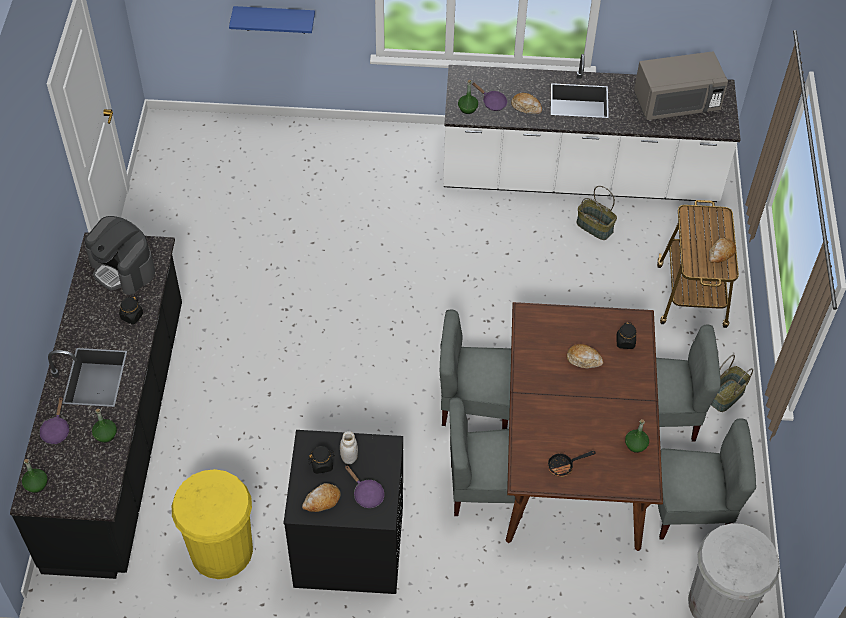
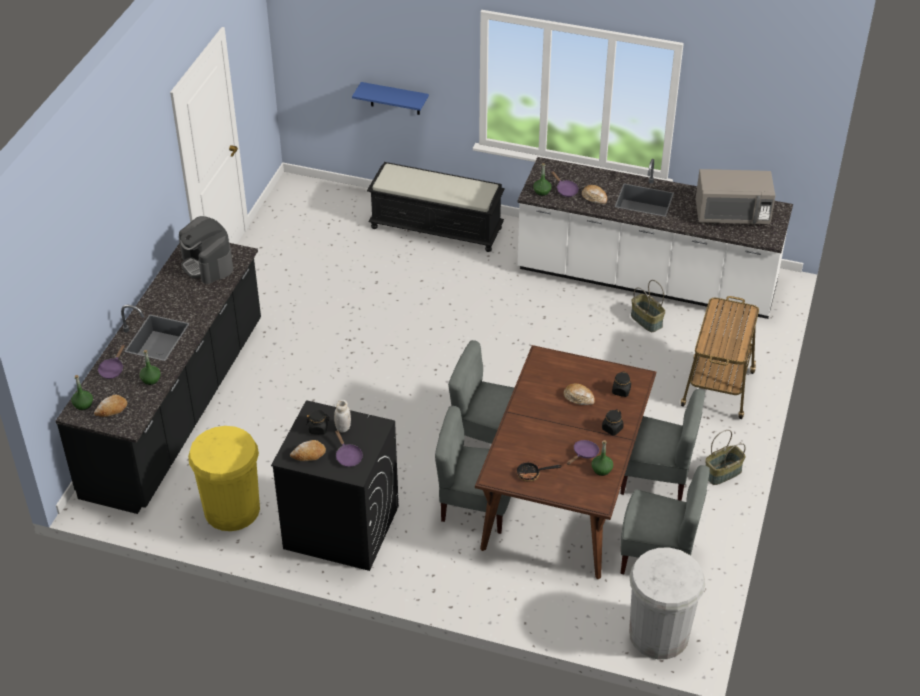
camera: 15 degrees right, 10 degrees down
(131, 316) = (202, 299): black jar -> black jar (612, 429)
(339, 151) = (437, 227): none -> black bench
(611, 429) = (584, 454): none -> purple frying pan
(721, 254) = (736, 340): bread -> bread (111, 410)

